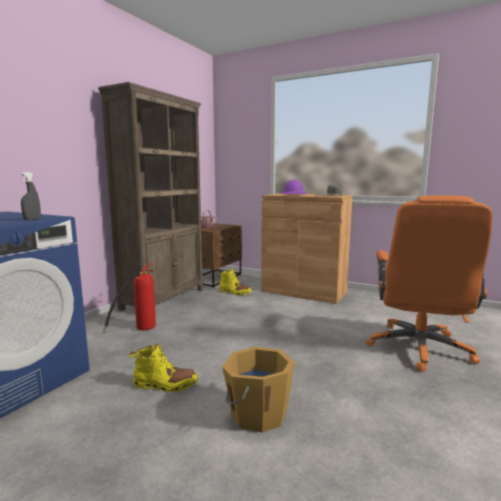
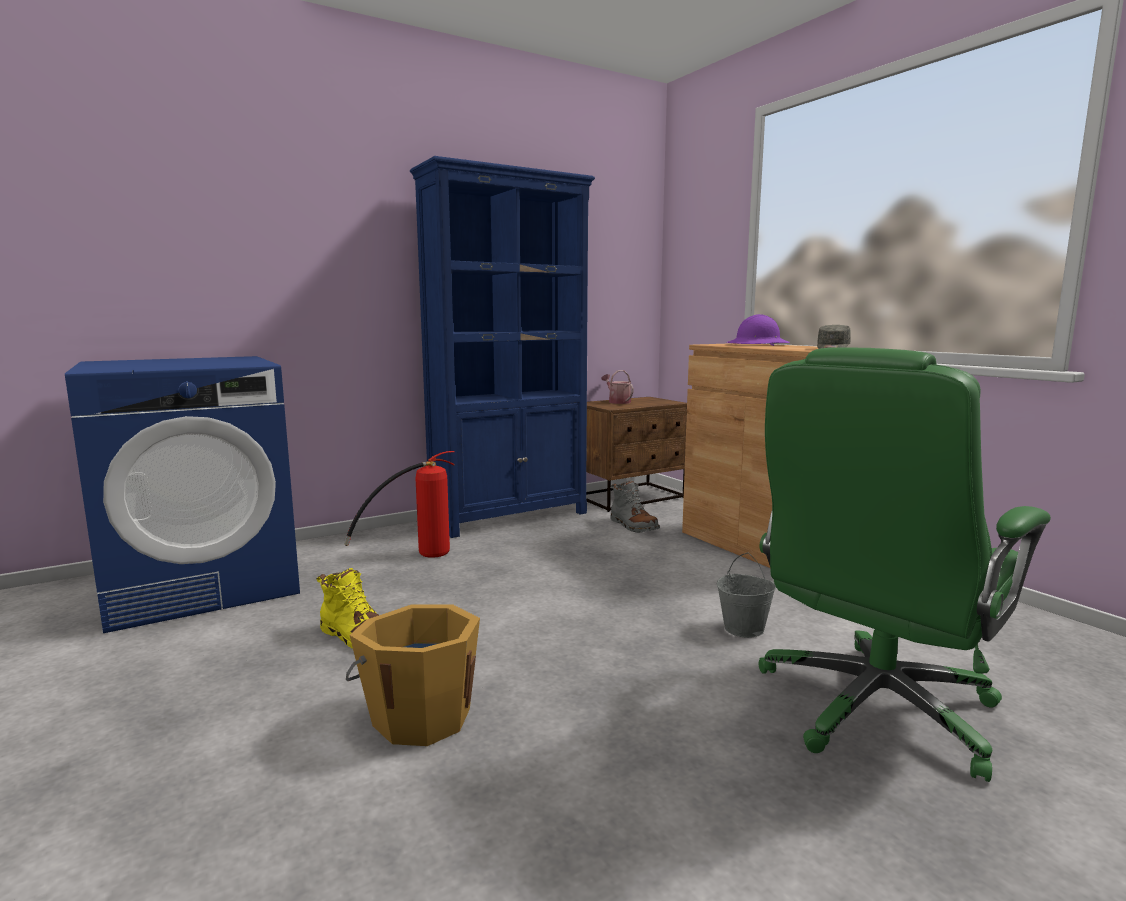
camera: 30 degrees right, 0 degrees up
(32, 219) = (222, 365): grey spray bottle -> none
(164, 299) = (510, 517): brown bookcase -> blue bookcase
(234, 292) = (633, 526): yellow boot -> grey boot
(340, 329) = (744, 629): none -> grey bucket
(419, 348) = (874, 708): orange office chair -> green office chair

